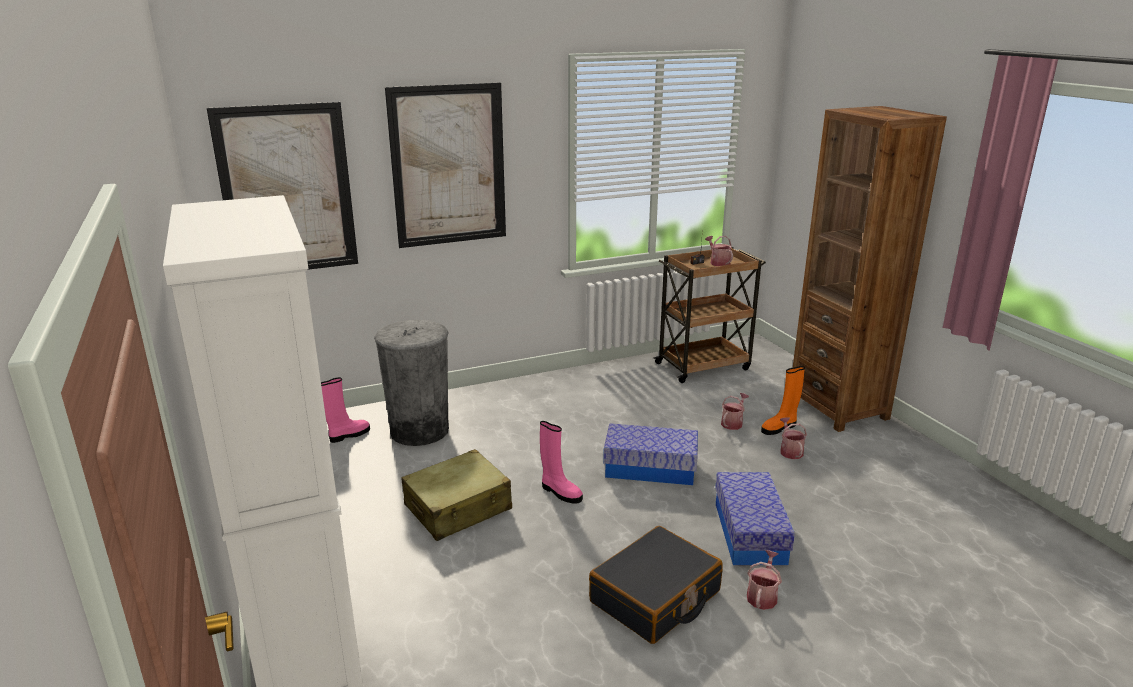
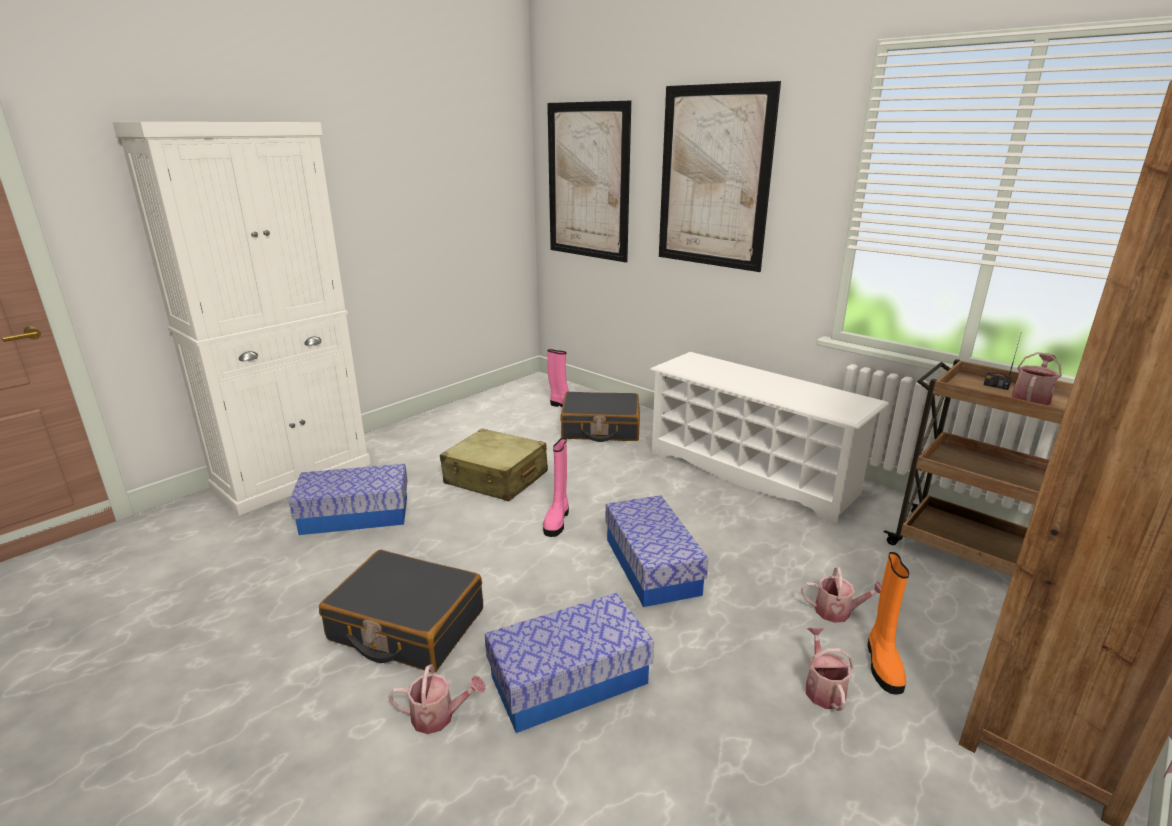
camera: 65 degrees right, 0 degrees up
(419, 430) = (600, 428): grey trash can -> black suitcase
(450, 609) = (355, 515): none -> storage box
(562, 392) = (752, 472): none -> white shoe rack
(779, 427) = (882, 664): orange boot -> orange boot turned 120 degrees counterclockwise
(790, 451) = (822, 688): watering can -> watering can turned 60 degrees counterclockwise

